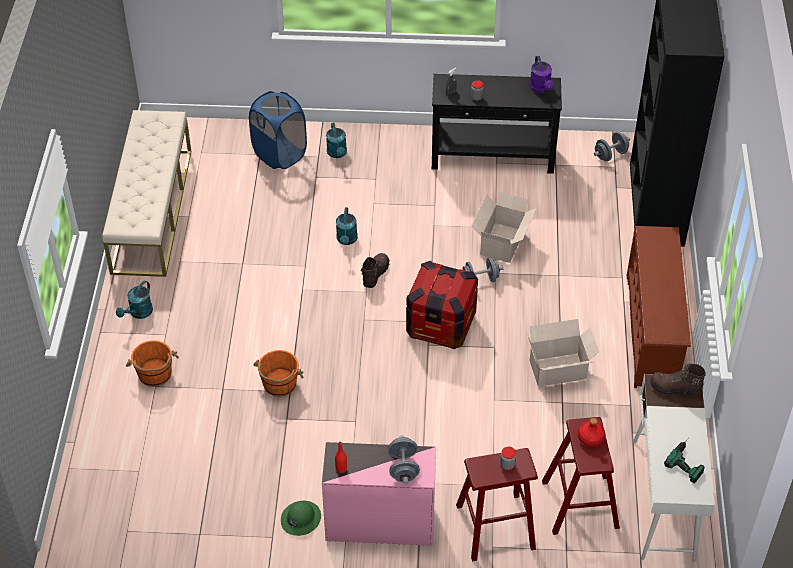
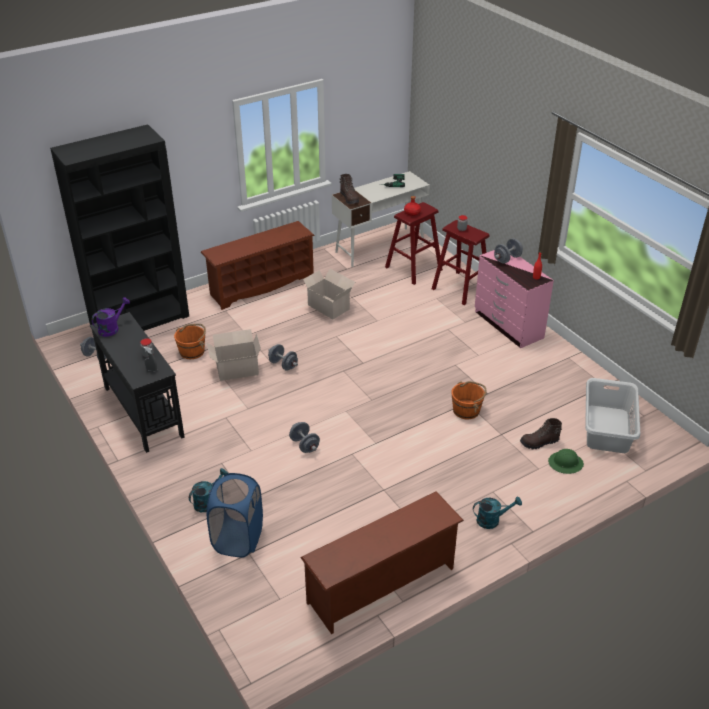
camera: 125 degrees left, 10 degrees down
(143, 482) = (608, 429): none -> grey laundry basket
(152, 210) = (382, 586): beige bench -> brown shoe rack
(155, 374) = (530, 475): orange bucket -> orange bucket (192, 351)
(300, 518) = (543, 353): green hard hat -> green hard hat (565, 463)
(346, 240) = (304, 445): turquoise watering can -> grey dumbbell
(375, 274) = (324, 414): brown boot -> brown boot (539, 443)
(441, 325) = (341, 364): crate -> none

